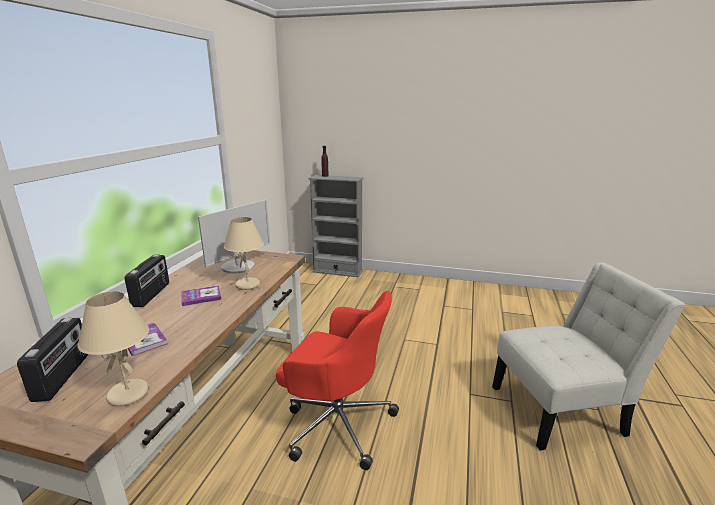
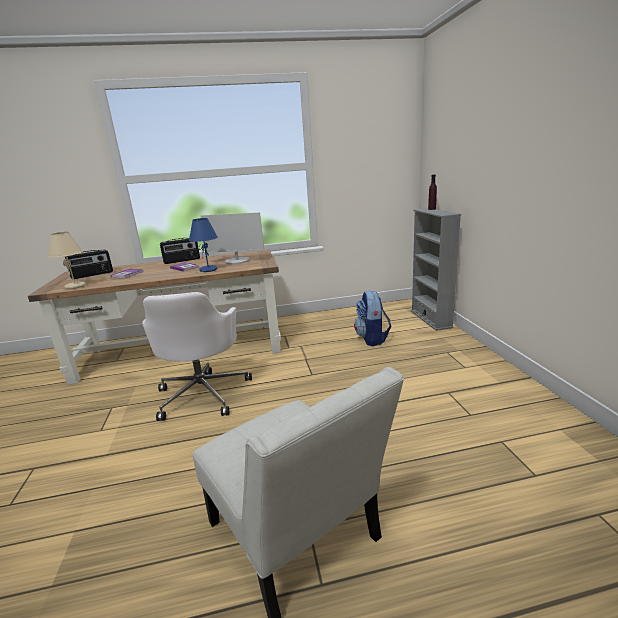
camera: 65 degrees right, 0 degrees up
(248, 285) = (208, 270): beige table lamp -> blue table lamp
(336, 422) = (203, 393): red office chair -> white office chair
(338, 302) = (372, 339): none -> backpack

